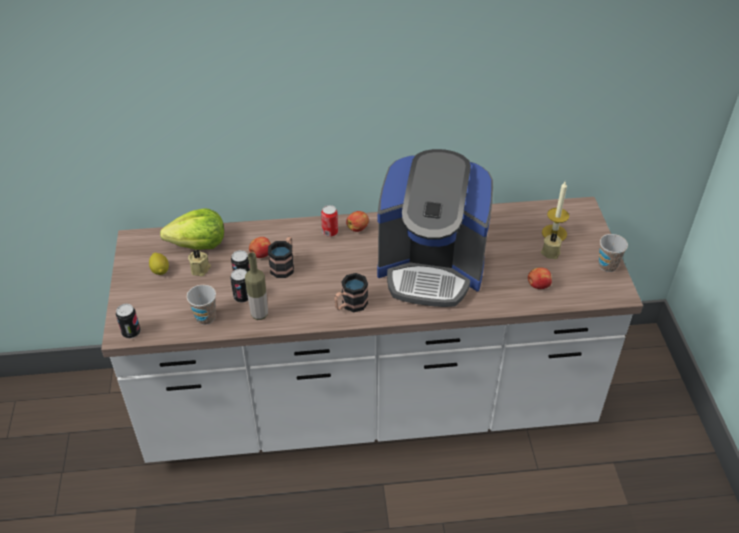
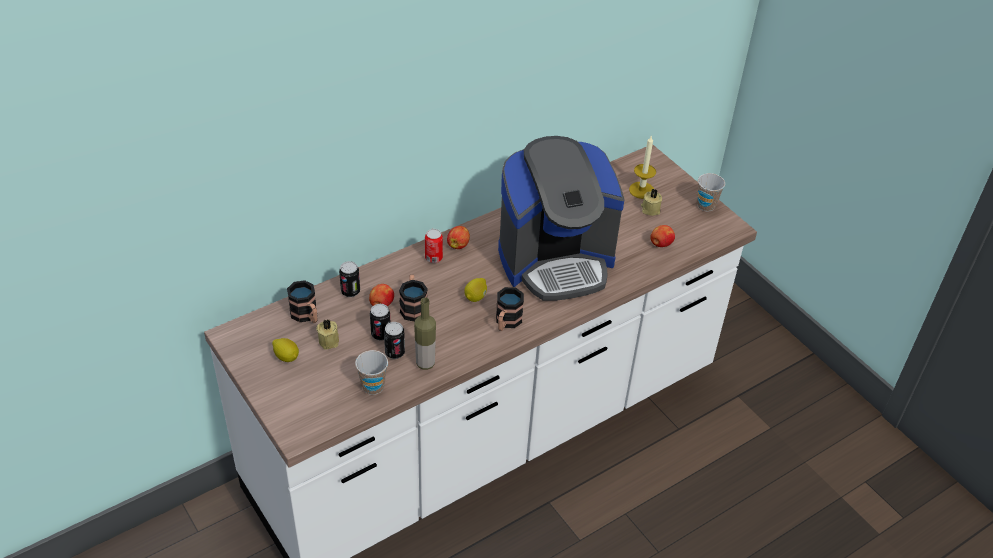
camera: 30 degrees left, 0 degrees up
(131, 332) = (306, 430): can -> can (350, 291)
(198, 244) = (306, 316): lettuce -> mug
(340, 275) = (476, 297): none -> lemon

